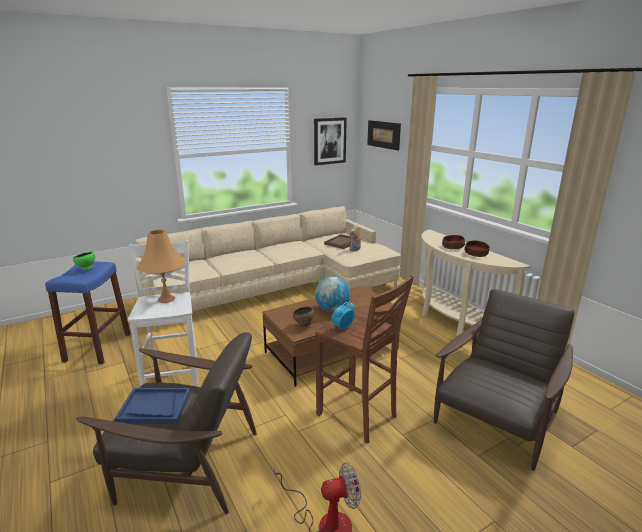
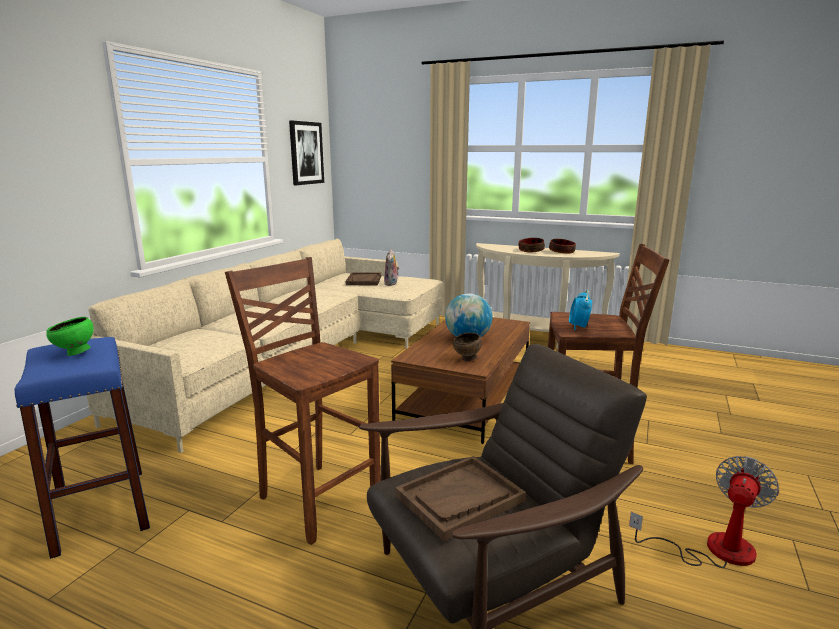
camera: 35 degrees left, 5 degrees down
(154, 407) = (459, 498): blue tray -> brown tray
(166, 299) = (305, 356): orange table lamp -> none
(174, 380) = (316, 498): white stool -> brown stool
(383, 134) = (379, 142): picture -> none
(496, 420) = (689, 402): brown armchair -> none

